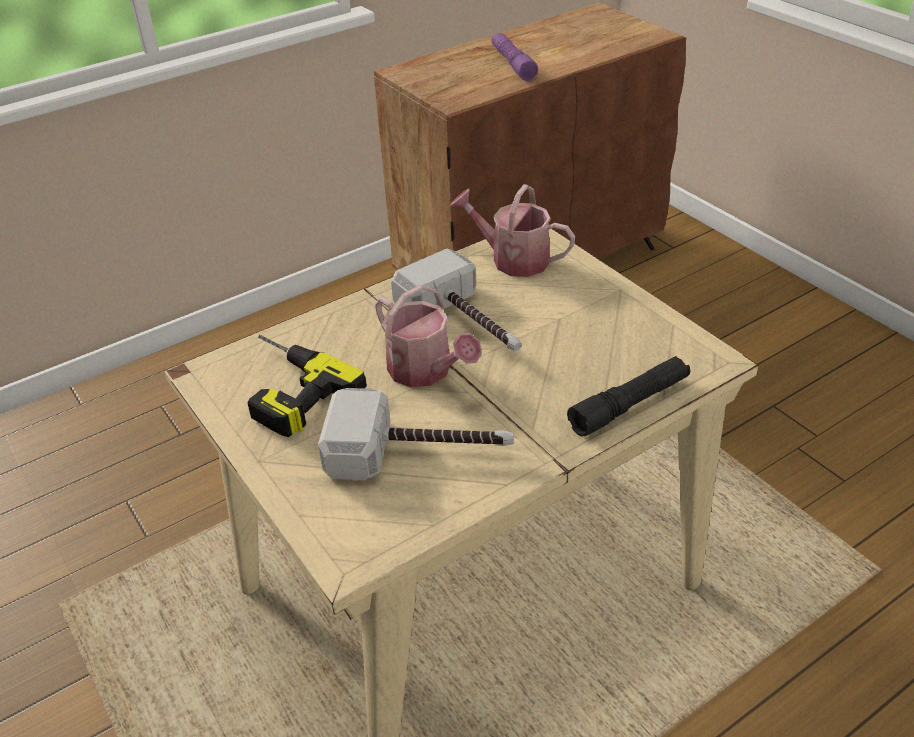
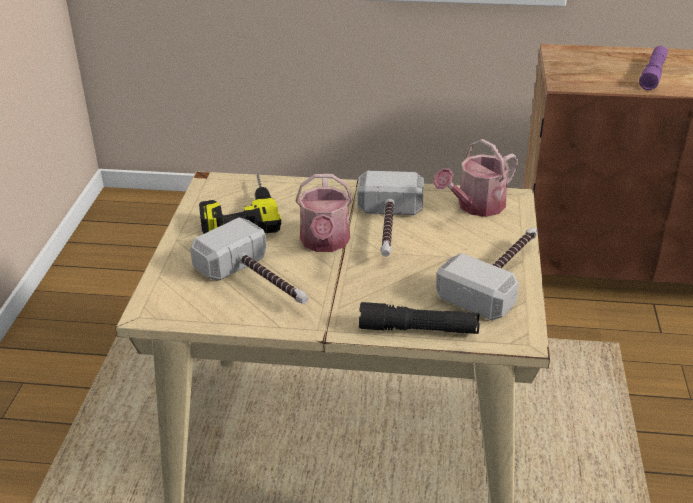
camera: 40 degrees right, 5 degrees down
(512, 259) = (476, 206): watering can -> watering can turned 105 degrees counterclockwise
(623, 315) = (499, 277): none -> hammer

